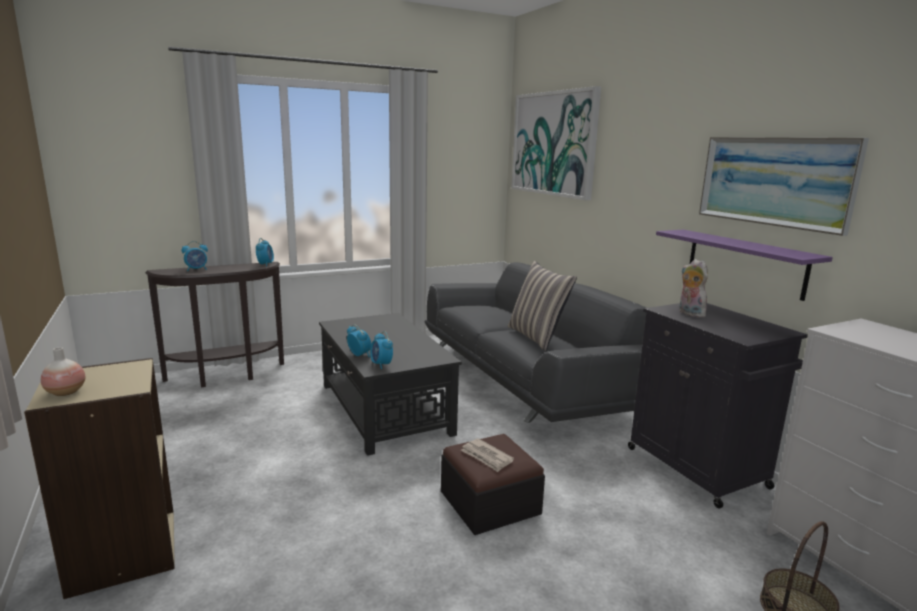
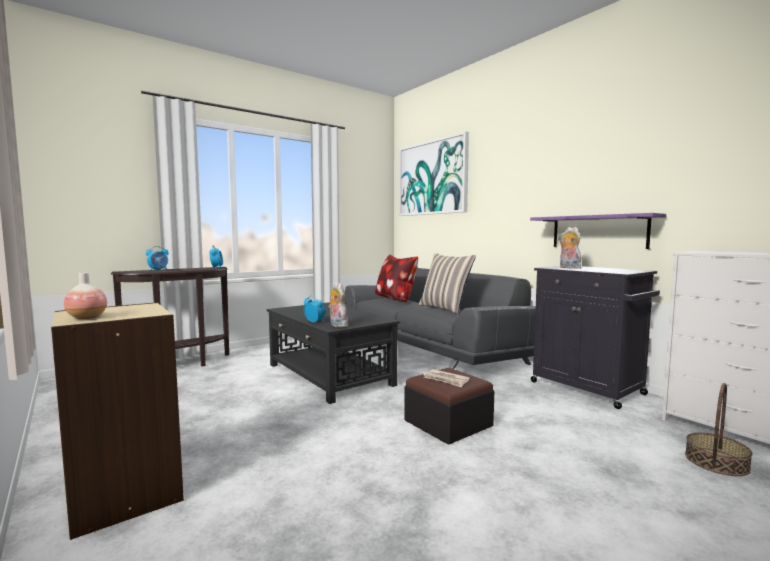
camera: 10 degrees left, 10 degrees down
(381, 365) = (337, 325): alarm clock -> plush toy
(487, 310) = (395, 299): none -> pillow
(774, 181) = (613, 171): picture -> none

